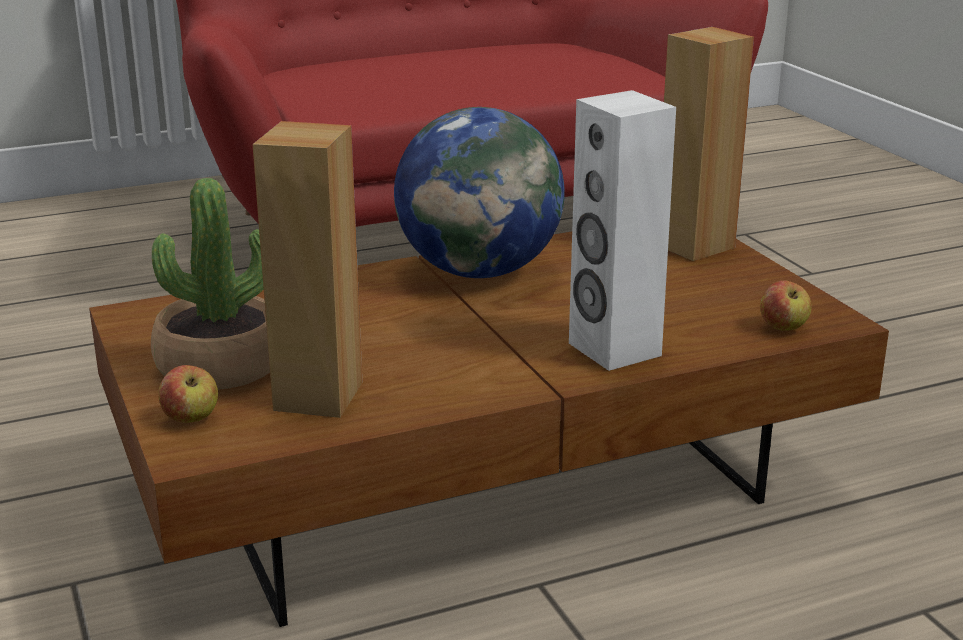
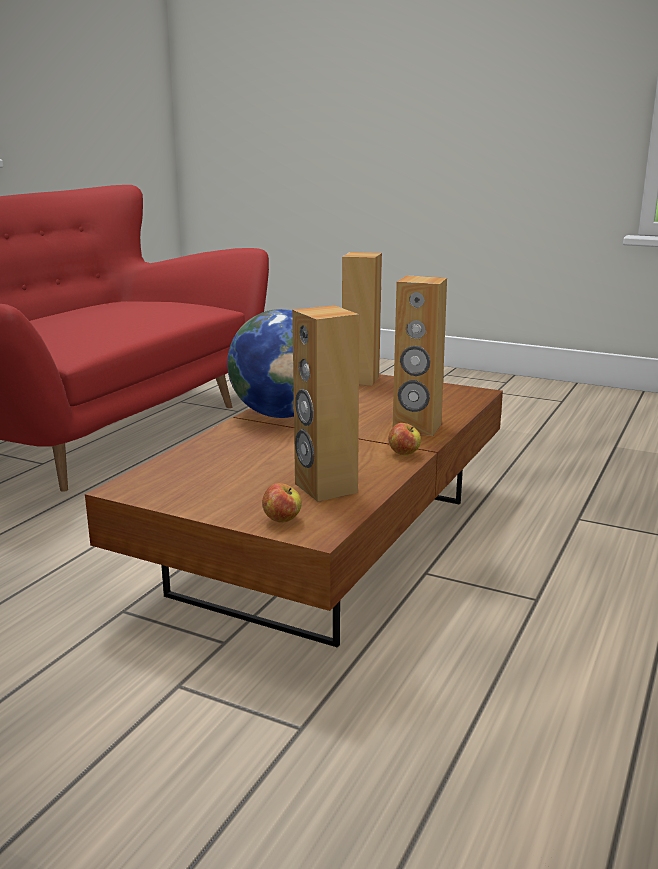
camera: 40 degrees left, 5 degrees down
(220, 366) = (241, 493): potted plant -> none
(613, 350) = (417, 427): white speaker -> brown speaker
(783, 328) = (464, 400): apple -> apple (404, 454)

